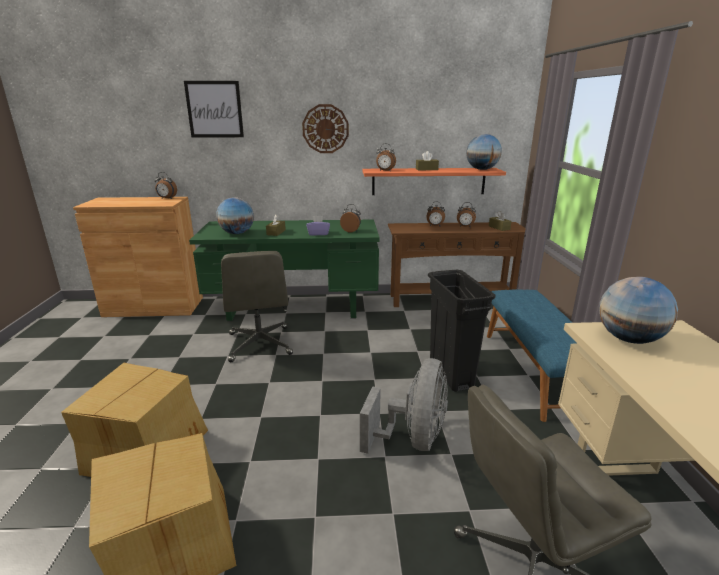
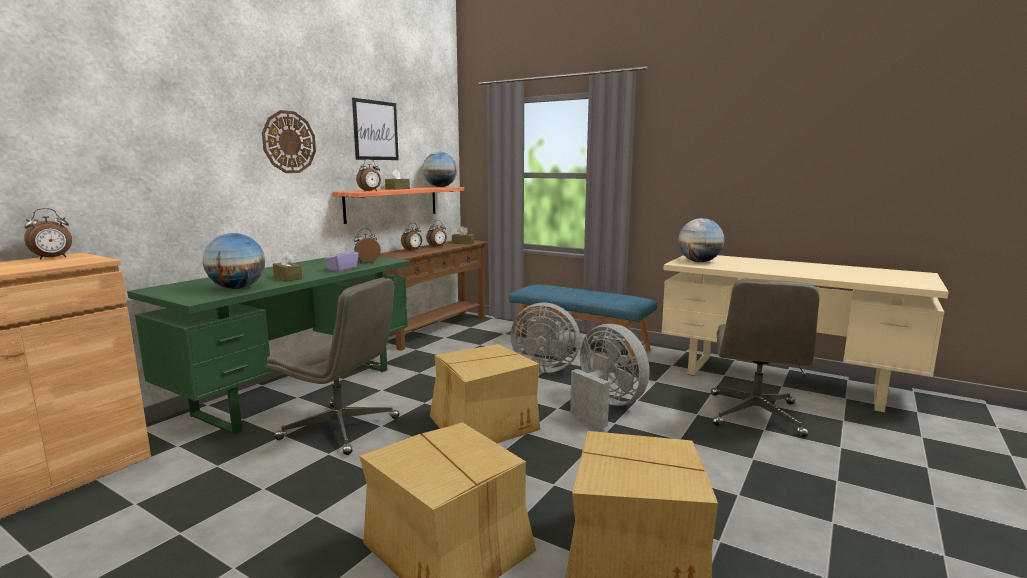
camera: 55 degrees left, 10 degrees down
(214, 109) = (130, 104): picture -> picture (375, 130)
(312, 390) = (482, 425): none -> cardboard box
(451, 374) = (544, 368): black trash can -> grey fan

